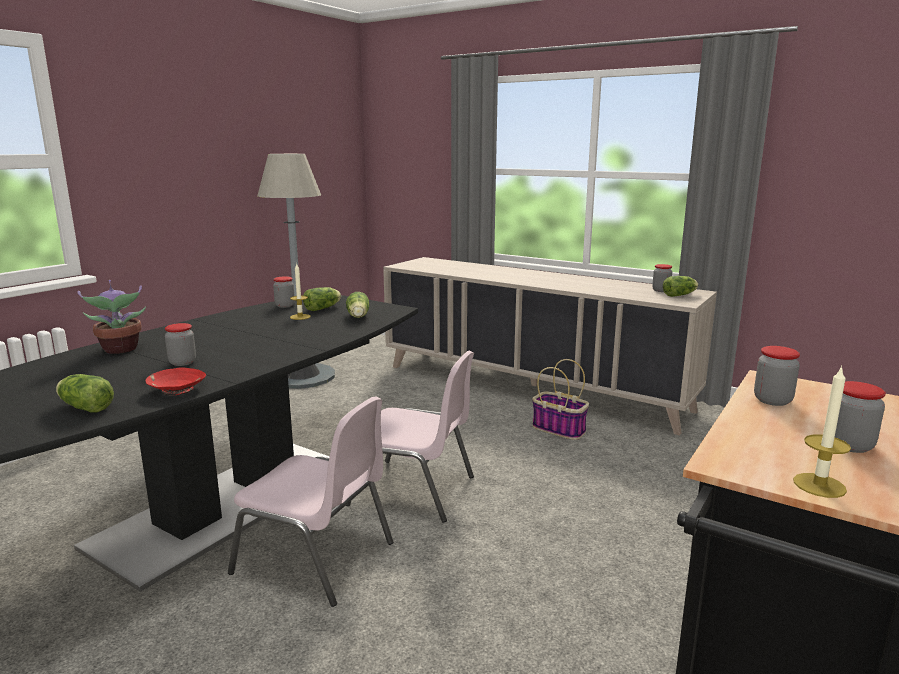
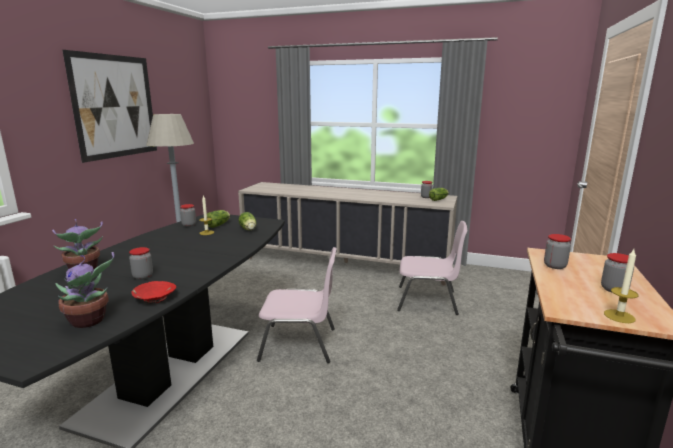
camera: 15 degrees left, 0 degrees up
(84, 407) = (89, 321): lettuce -> potted plant
(220, 142) = (115, 106): none -> picture
(316, 558) = (253, 402): pink chair -> pink chair (428, 301)
(560, 429) = (374, 290): basket -> none

